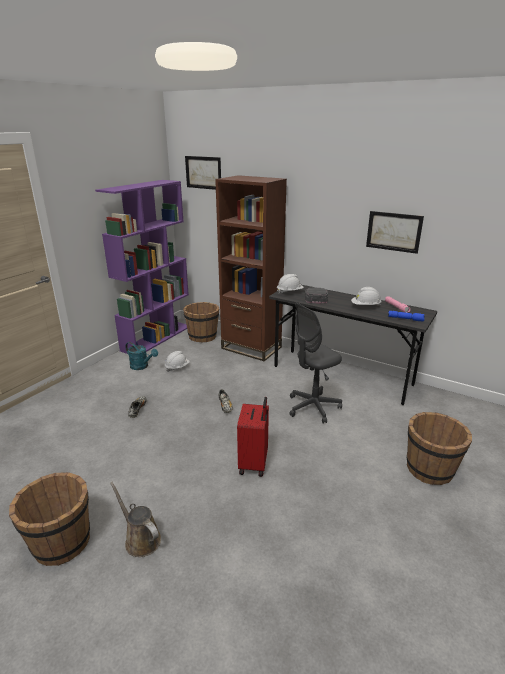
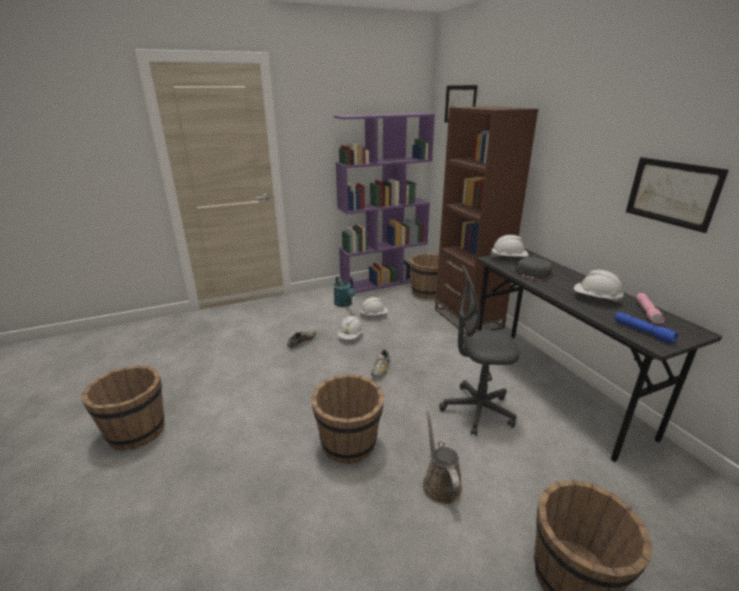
camera: 35 degrees right, 0 degrees up
(140, 539) = (185, 463): brown watering can -> brown watering can (440, 483)
(175, 390) = (350, 336): none -> white hard hat
(254, 464) = (349, 444): red suitcase -> brown bucket

